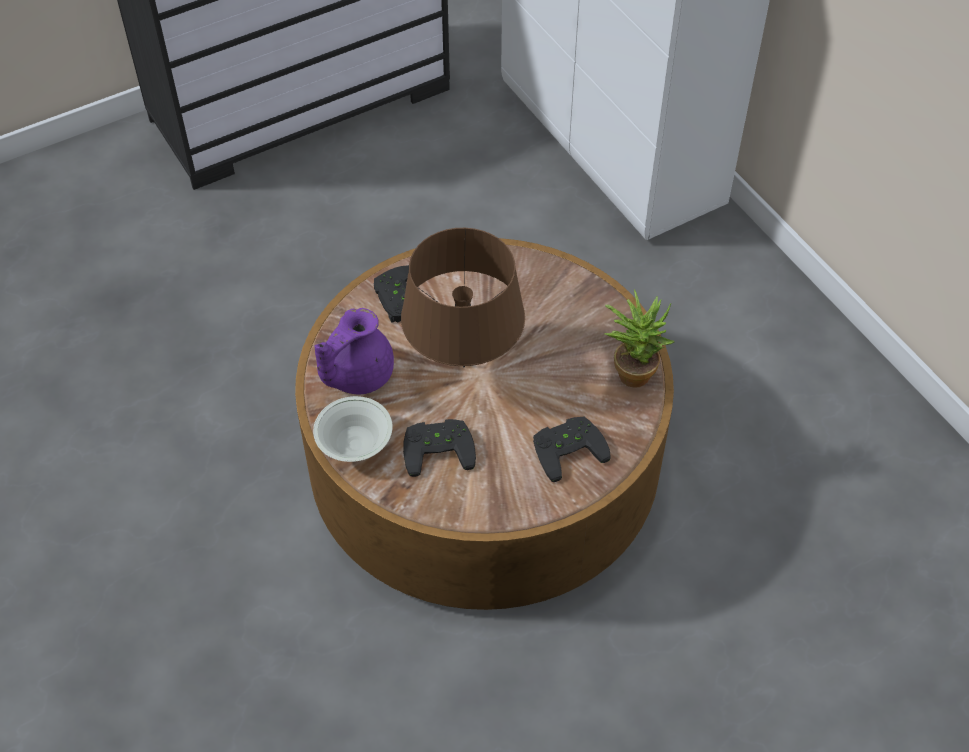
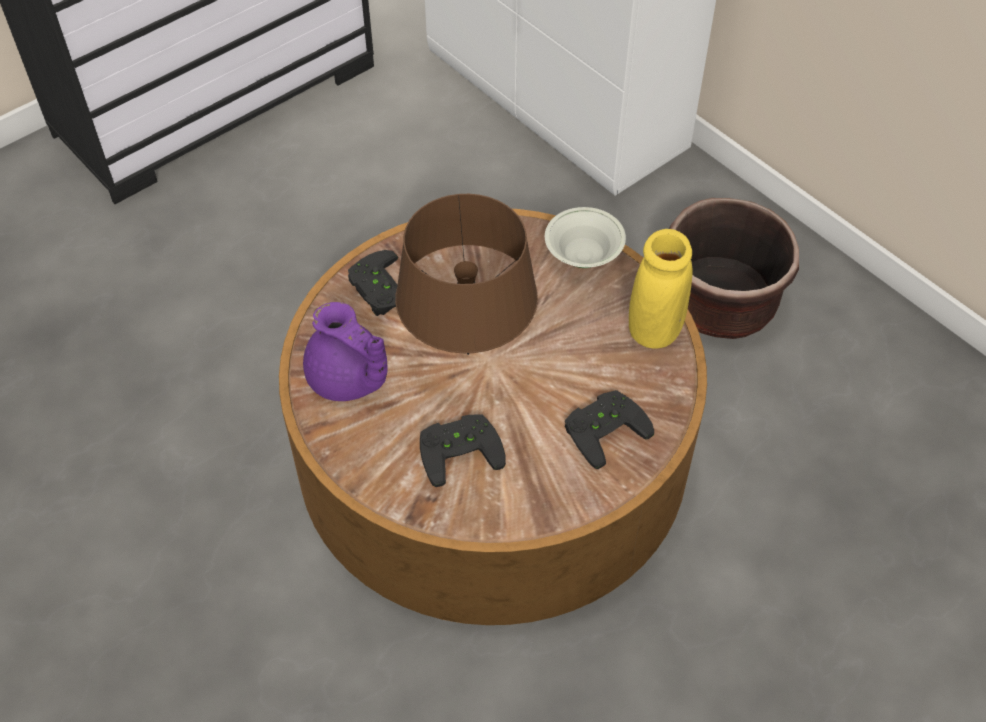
camera: 10 degrees left, 0 degrees up
(355, 445) = (364, 460): white bowl -> white bowl (583, 257)
(356, 375) = (348, 380): purple teapot -> purple teapot turned 75 degrees counterclockwise
(633, 369) = (655, 330): potted plant -> yellow vase
(723, 353) = (720, 303): none -> brown planter

